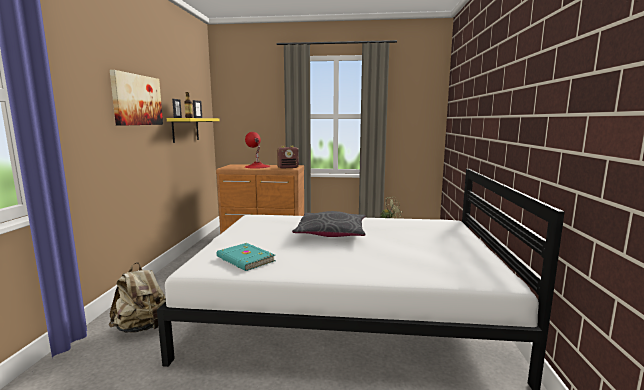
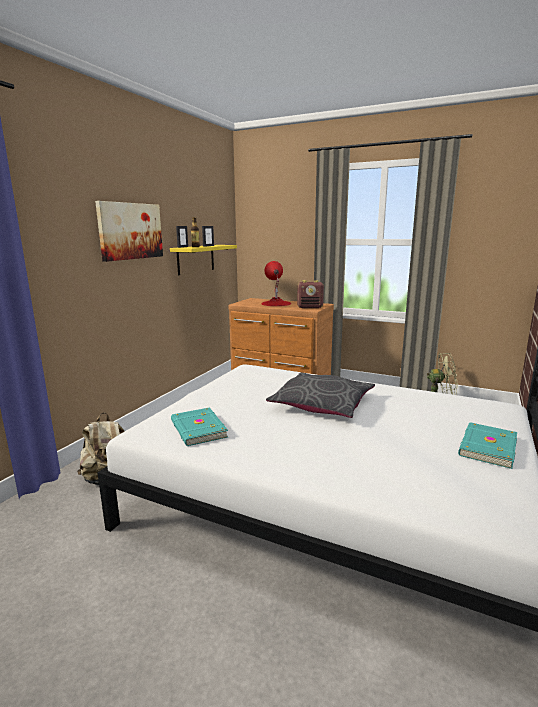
camera: 20 degrees right, 5 degrees up
(456, 243) = (486, 447): none -> turquoise book

